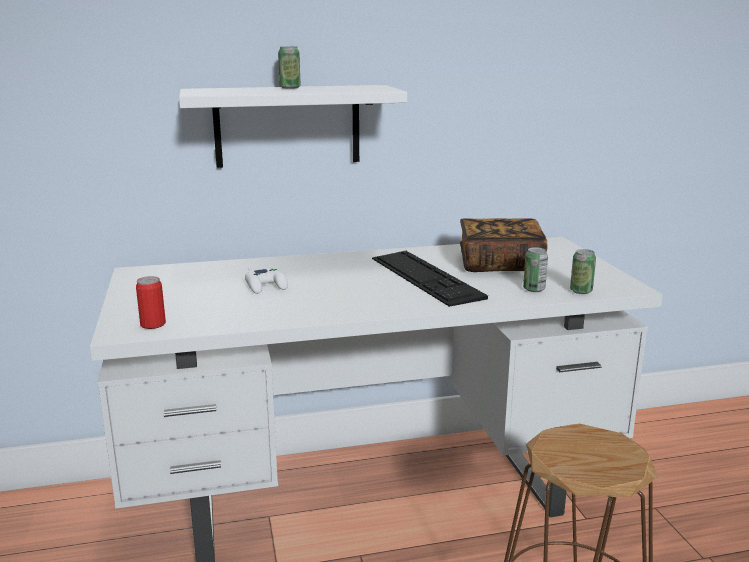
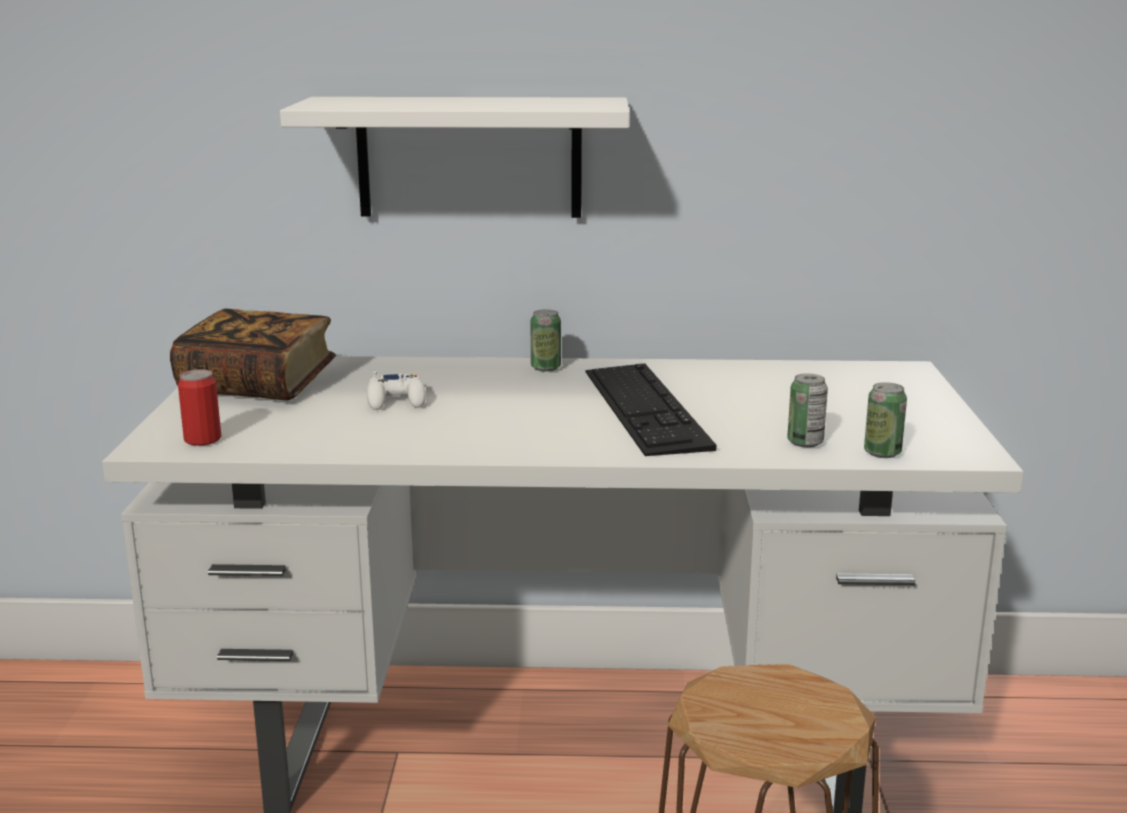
camera: 15 degrees right, 0 degrees up
(290, 88) = (465, 99): can -> can (546, 368)
(500, 264) = (783, 398): book -> book (258, 385)

